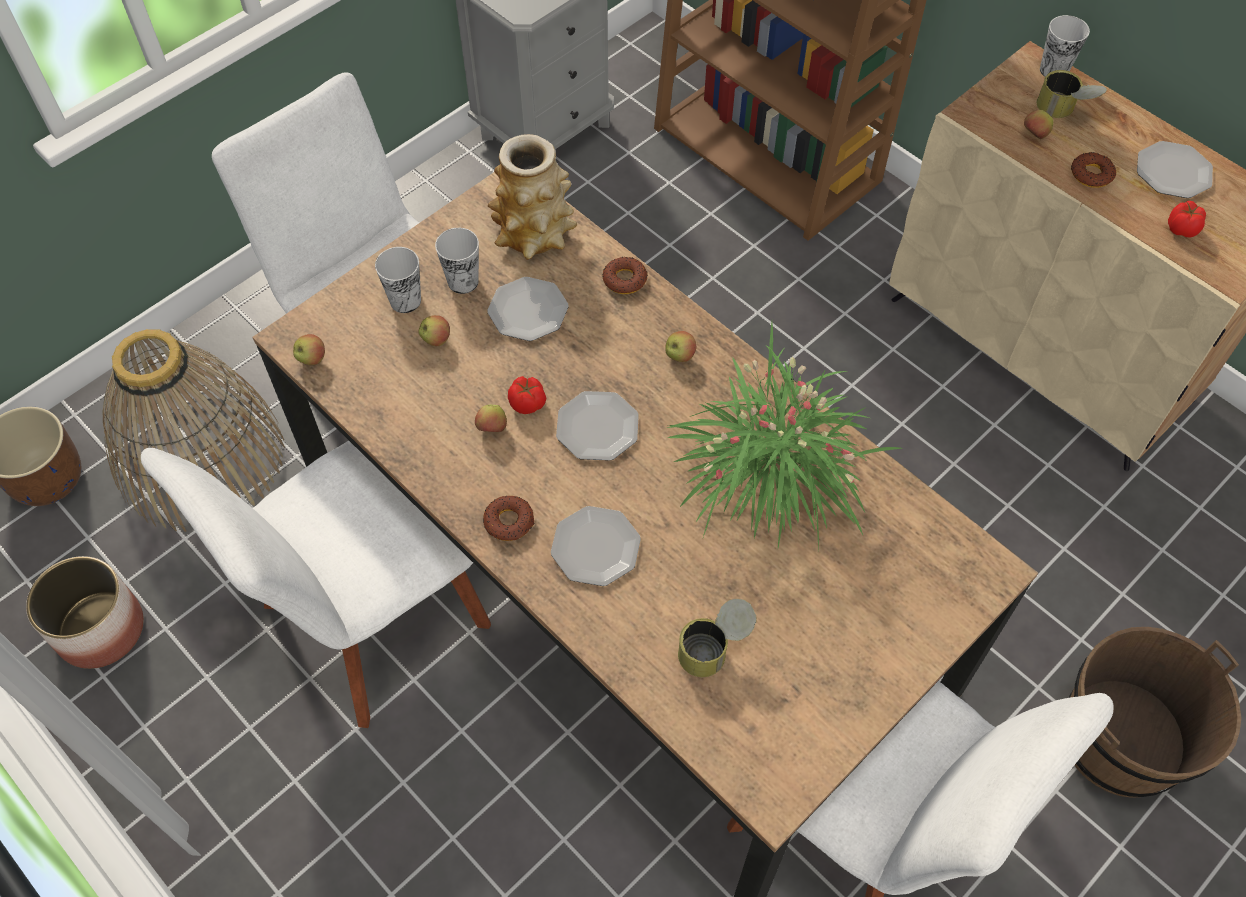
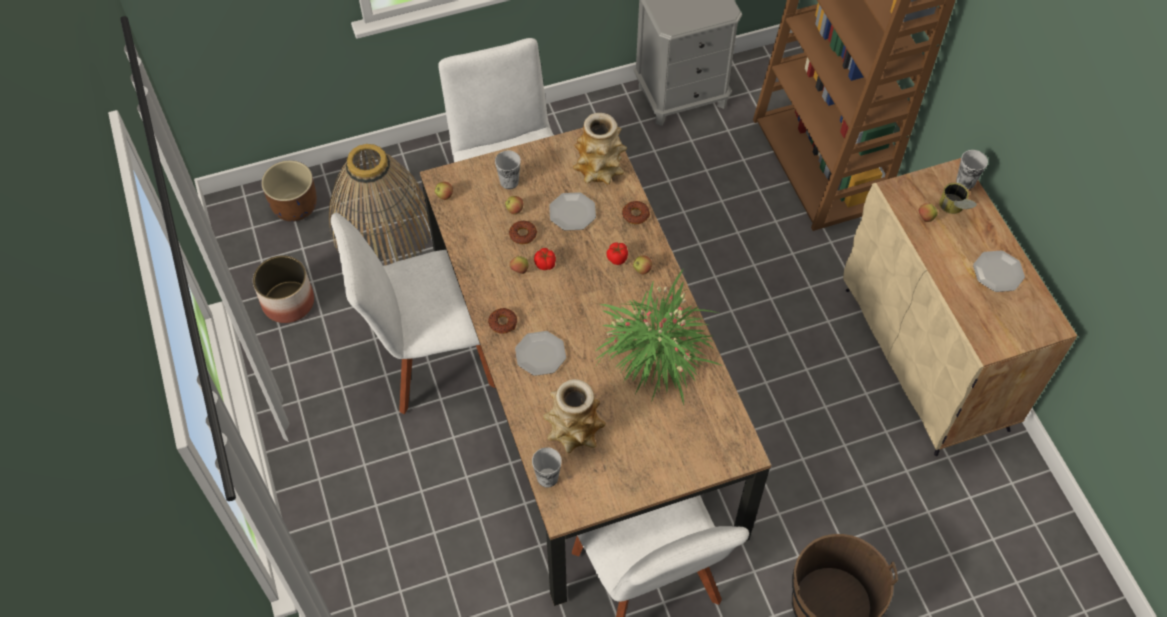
camera: 25 degrees right, 0 degrees up
(463, 281) = (545, 182): cup -> cup (547, 477)
(597, 428) = (575, 292): plate -> none
(714, 648) = (573, 430): can -> vase
(1091, 174) = (945, 255): donut -> donut (523, 234)
(1181, 228) = (979, 308): tomato -> tomato (617, 258)

